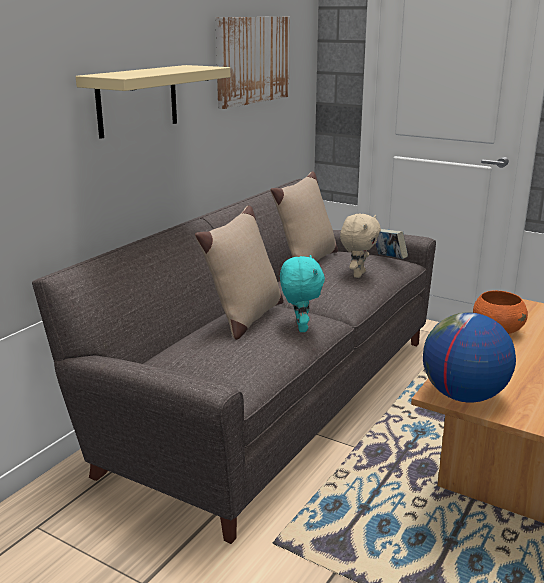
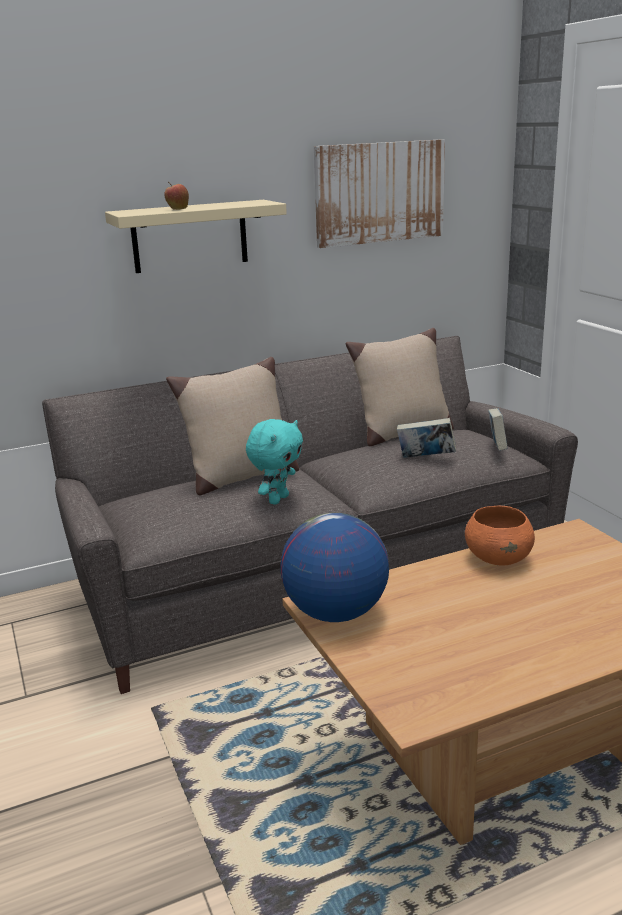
camera: 35 degrees right, 0 degrees up
(153, 72) = (177, 209): none -> apple
(358, 274) = (425, 458): beige plush toy -> book

